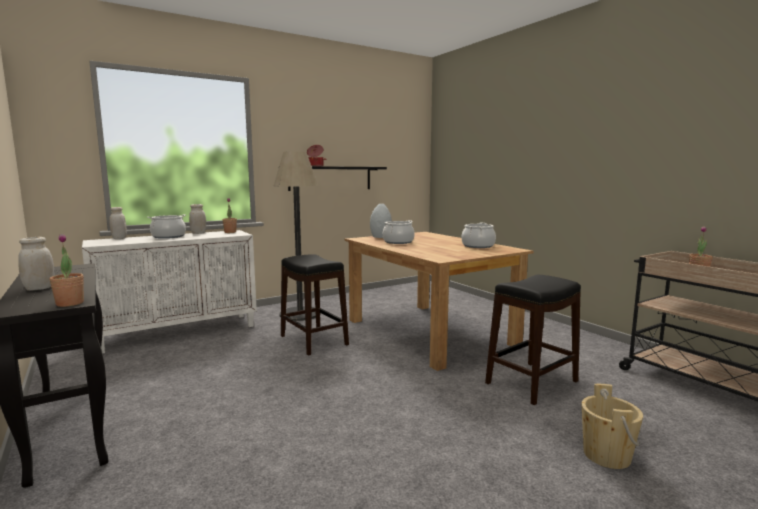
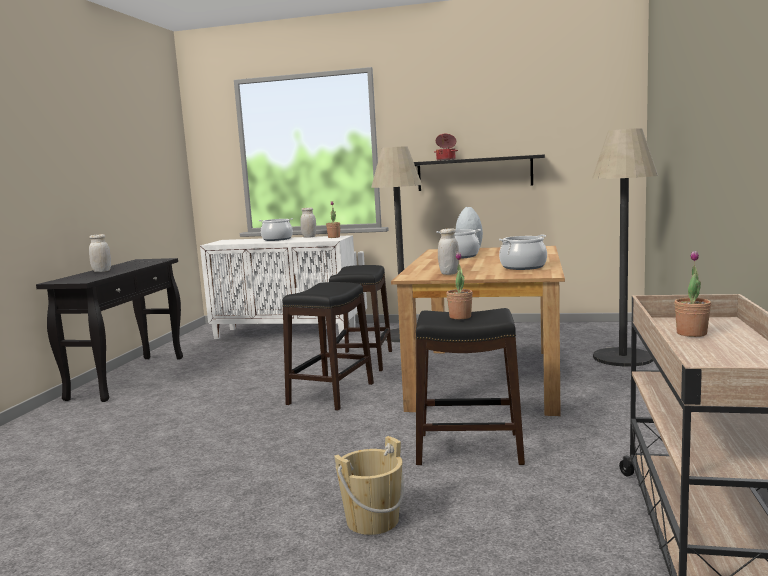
camera: 45 degrees right, 0 degrees up
(70, 303) = (81, 281): potted plant -> potted plant (460, 317)
(119, 238) = (244, 239): white jar -> white jar (449, 273)
(352, 374) = (330, 394): none -> black stool
(468, 303) = (622, 357): none -> floor lamp

